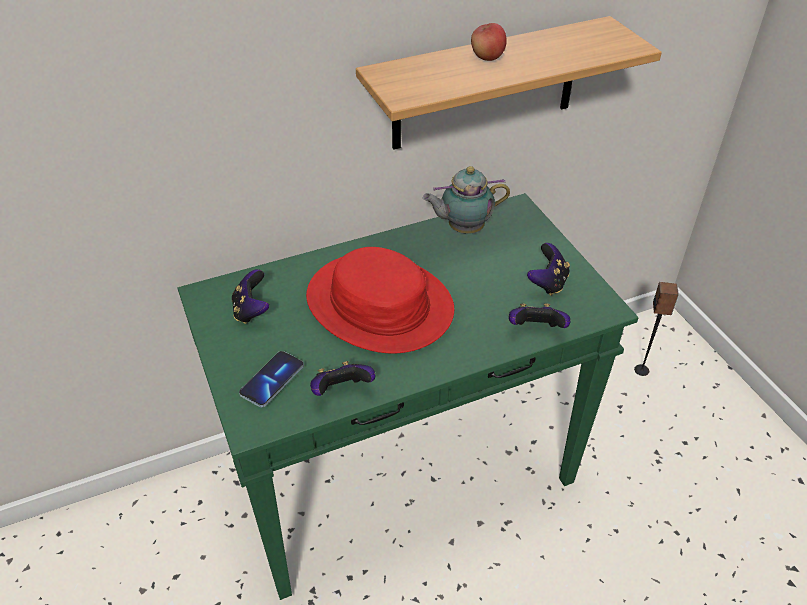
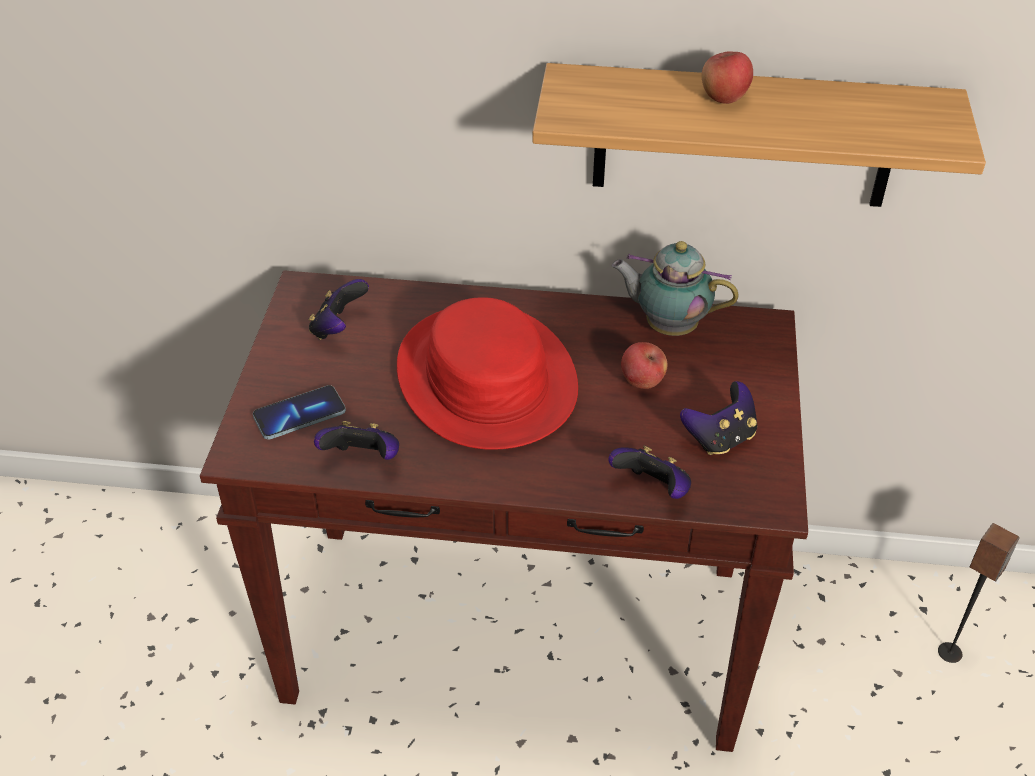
camera: 30 degrees right, 0 degrees up
(405, 473) = (520, 632): green console table -> brown console table
(476, 268) = (642, 381): none -> apple

